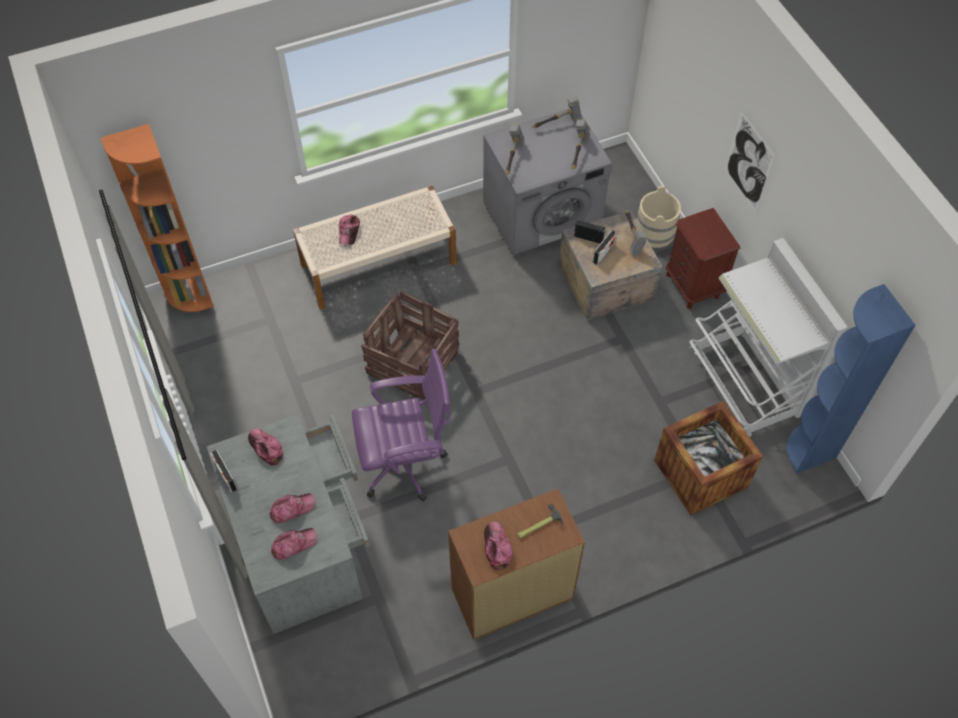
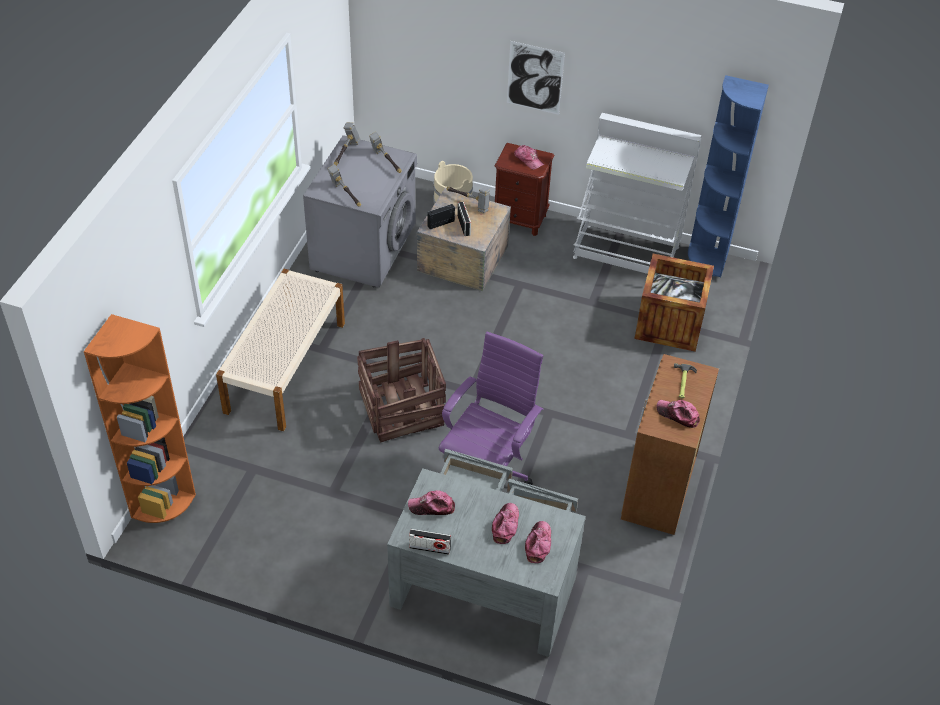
camera: 50 degrees left, 10 degrees down
(349, 231) = (264, 343): cap -> cap (528, 160)

